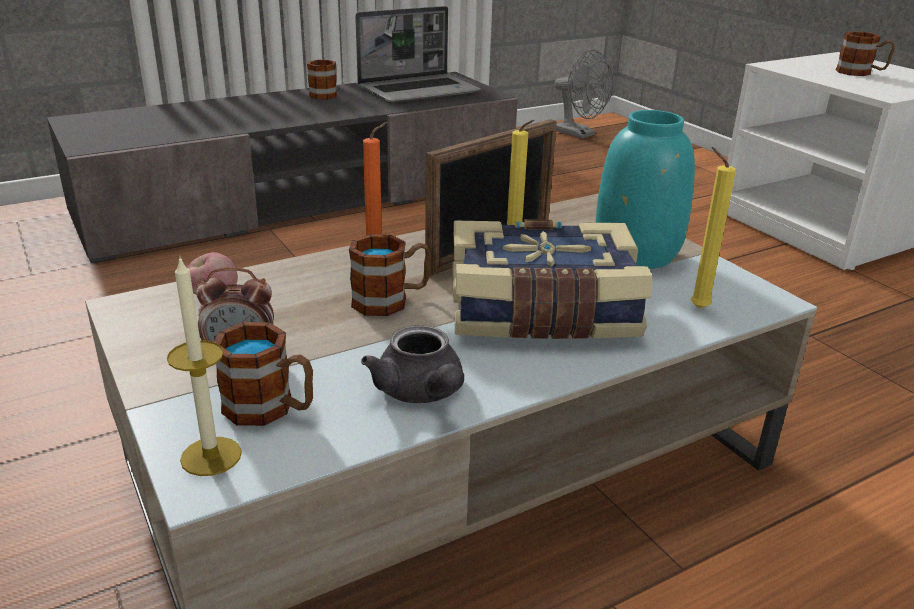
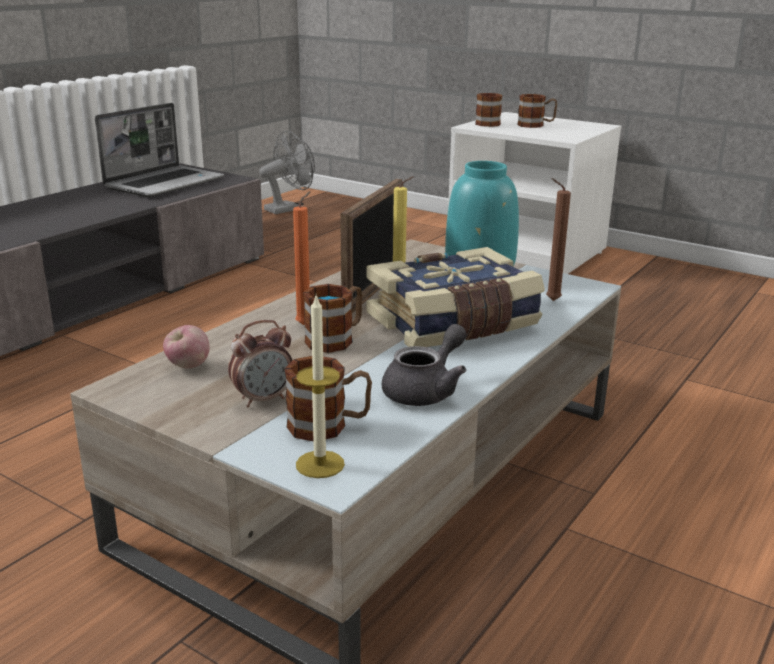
camera: 25 degrees left, 5 degrees down
(326, 94) = (77, 197): mug -> mug (486, 123)
(422, 393) = (426, 390): grey teapot -> grey teapot turned 90 degrees counterclockwise
(579, 134) = (289, 208): grey fan -> grey fan turned 60 degrees counterclockwise
(696, 307) = (550, 300): yellow candle -> brown candle

